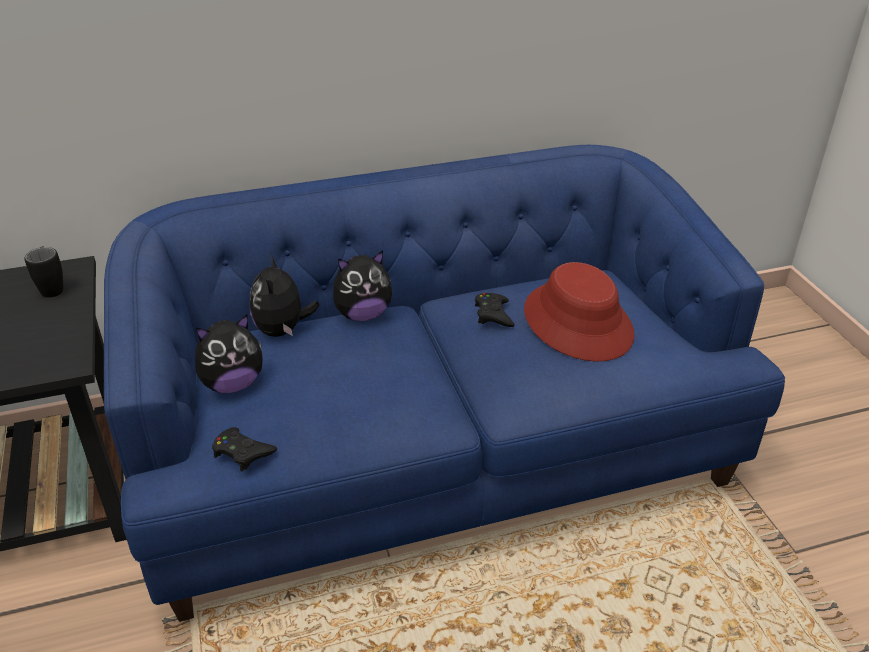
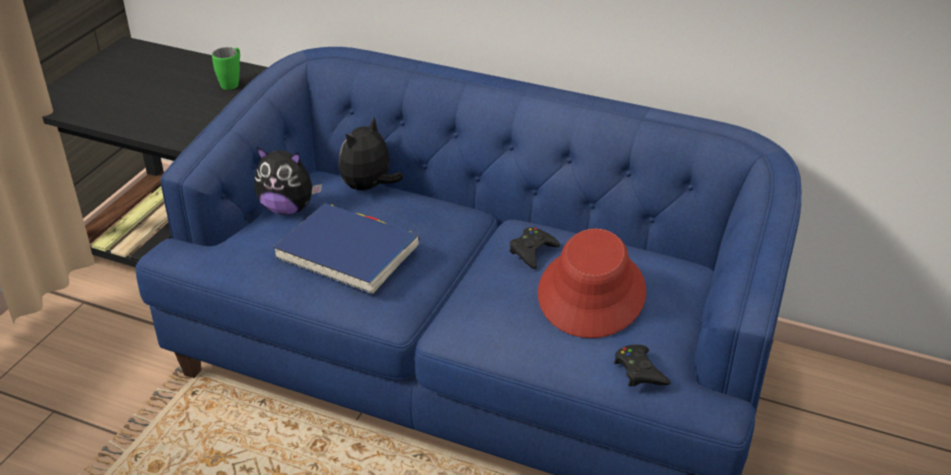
camera: 40 degrees right, 0 degrees up
(52, 287) = (232, 82): black mug -> green mug
(242, 452) = (234, 256): black game controller -> black game controller (639, 371)
(348, 391) = (348, 252): none -> blue book
(363, 314) = (440, 203): plush toy -> none

